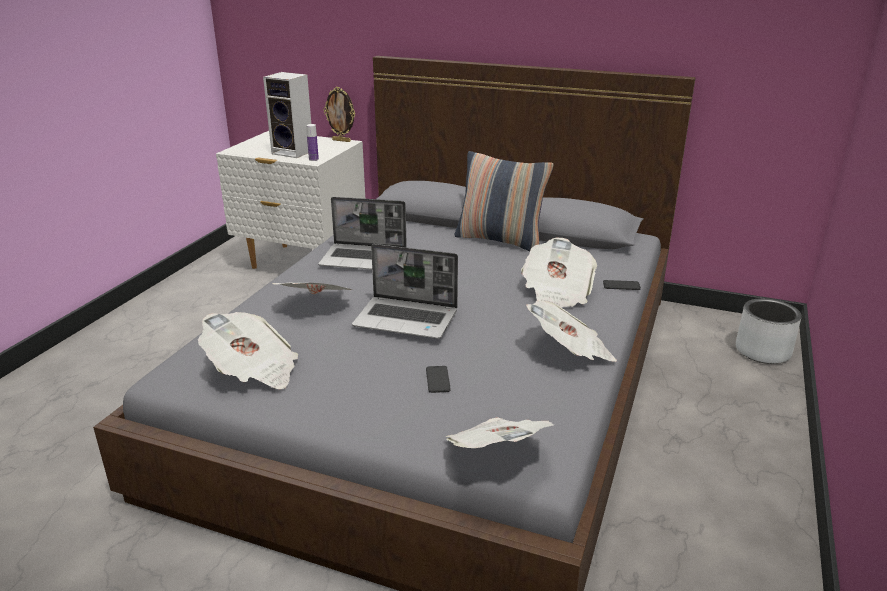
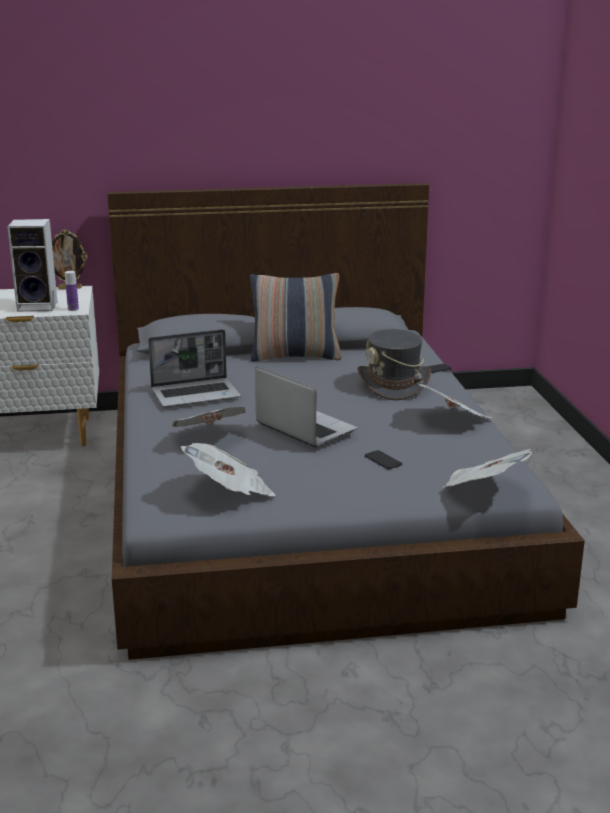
camera: 30 degrees left, 5 degrees down
(407, 319) = (304, 428): laptop -> laptop turned 120 degrees counterclockwise
(556, 293) = (394, 385): newspaper -> grey hat
(763, 351) = (525, 411): grey planter -> none

